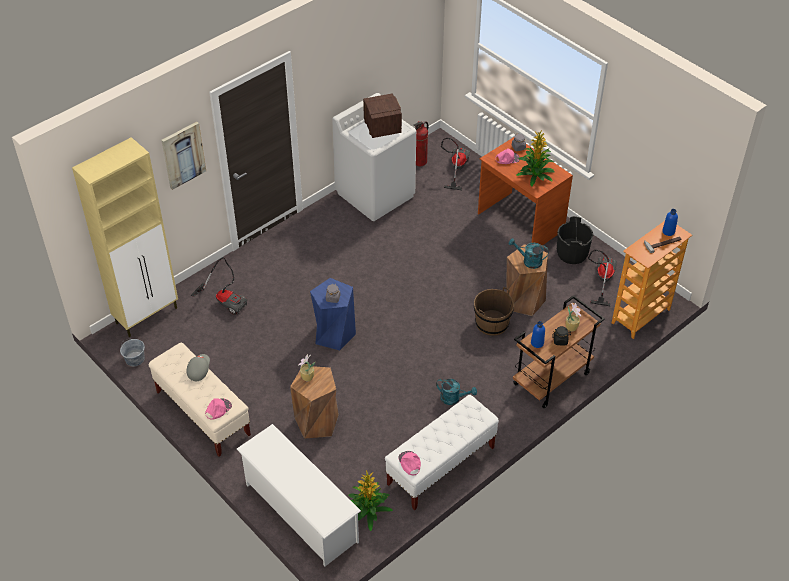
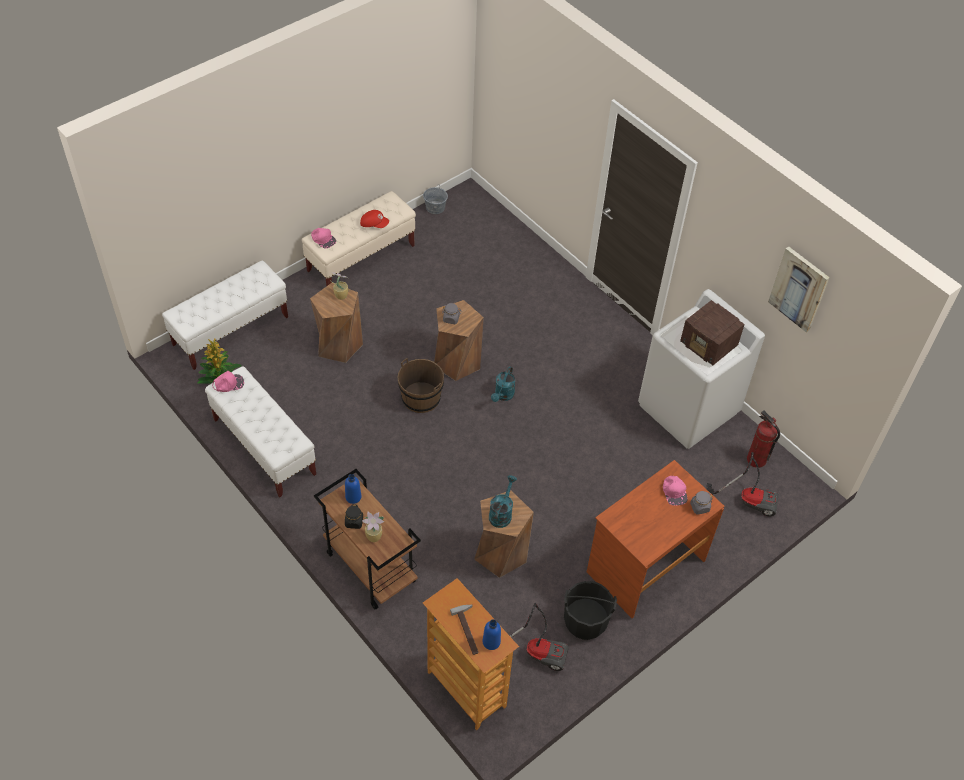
camera: 90 degrees right, 5 degrees up
(147, 315) = (492, 214): beige cabinet -> none
(183, 155) = (573, 126): picture -> picture (799, 289)
(199, 370) = (374, 224): grey cap -> red cap
(225, 300) = (510, 272): vacuum cleaner -> none
(300, 512) = (231, 331): white shoe rack -> white bench
(334, 334) = (457, 362): blue stool -> brown stool
(382, 126) = (709, 345): radio -> radio turned 60 degrees clockwise
(453, 398) = (353, 465): turquoise watering can -> turquoise watering can (503, 396)
(492, 323) = (464, 514): brown bucket -> brown bucket (421, 398)
(535, 175) = (641, 520): potted plant -> none

